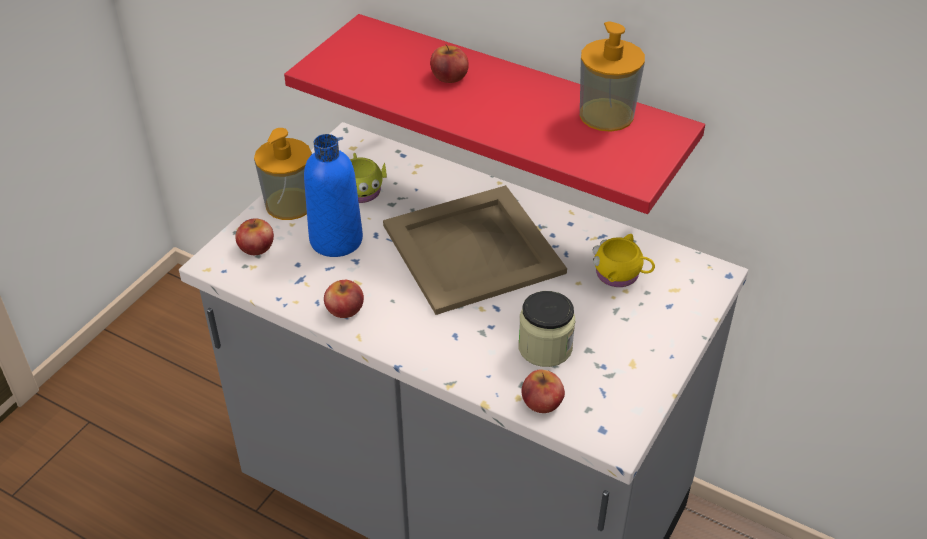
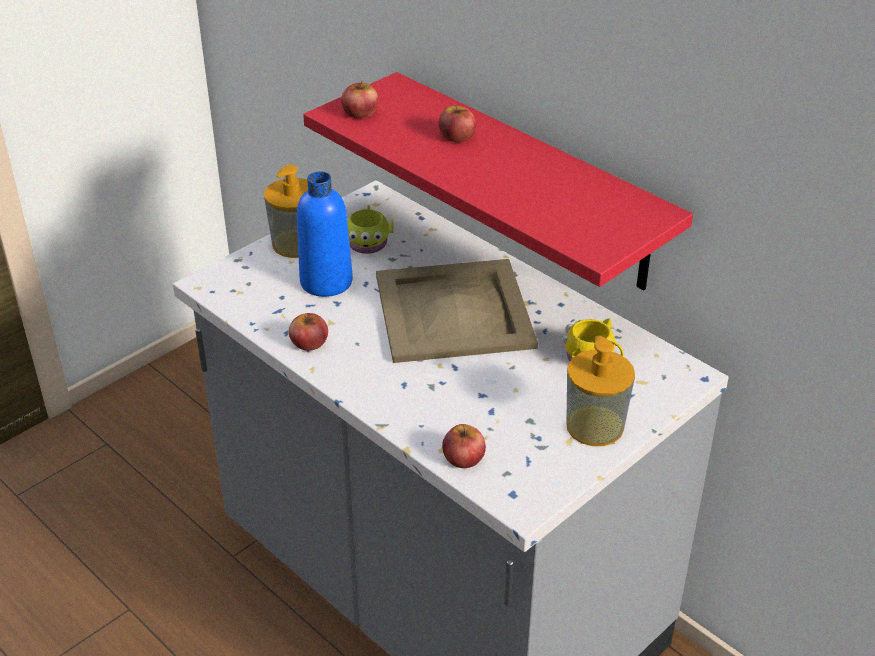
camera: 15 degrees right, 5 degrees down
(256, 246) = (250, 275): apple -> apple (360, 112)
(545, 347) = (487, 410): jar -> none
(606, 115) = (595, 191): soap dispenser -> soap dispenser (595, 426)

